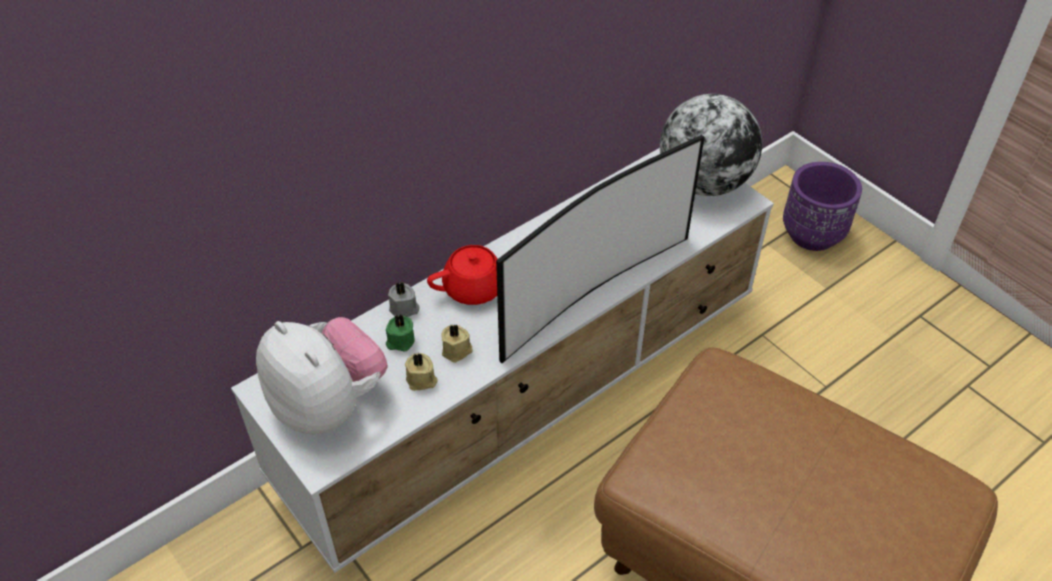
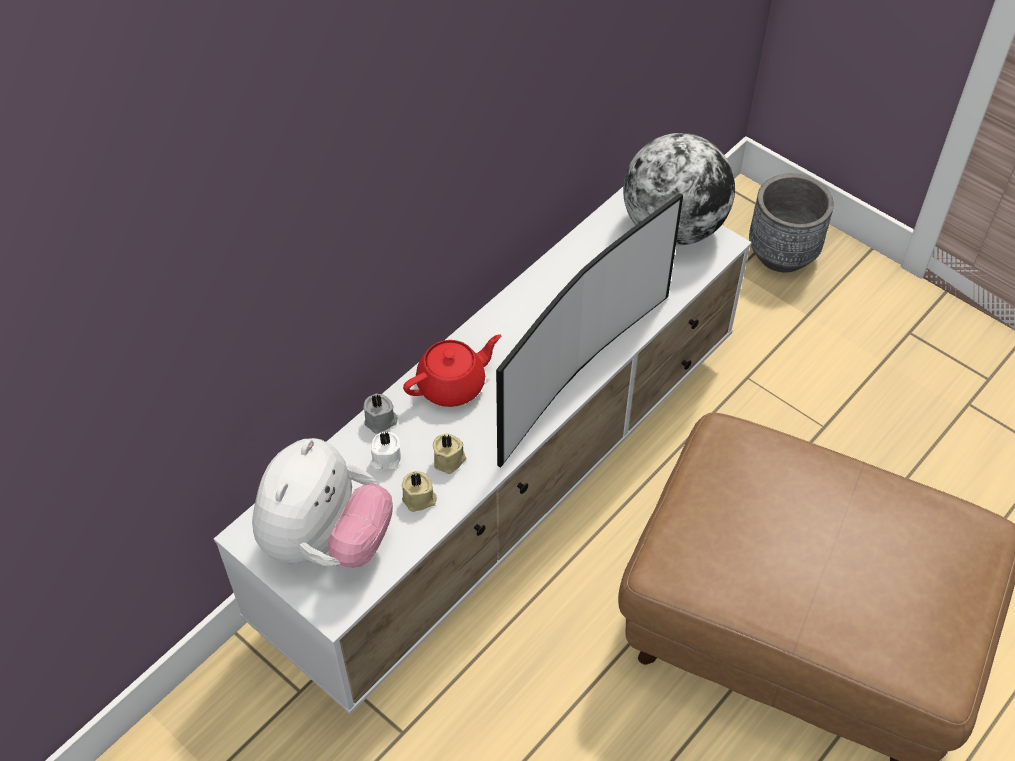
camera: 10 degrees left, 5 degrees up
(329, 404) = (326, 541): plush toy -> plush toy turned 75 degrees clockwise
(400, 341) = (385, 458): green candle -> white candle
(812, 235) = (782, 254): purple planter -> grey planter

